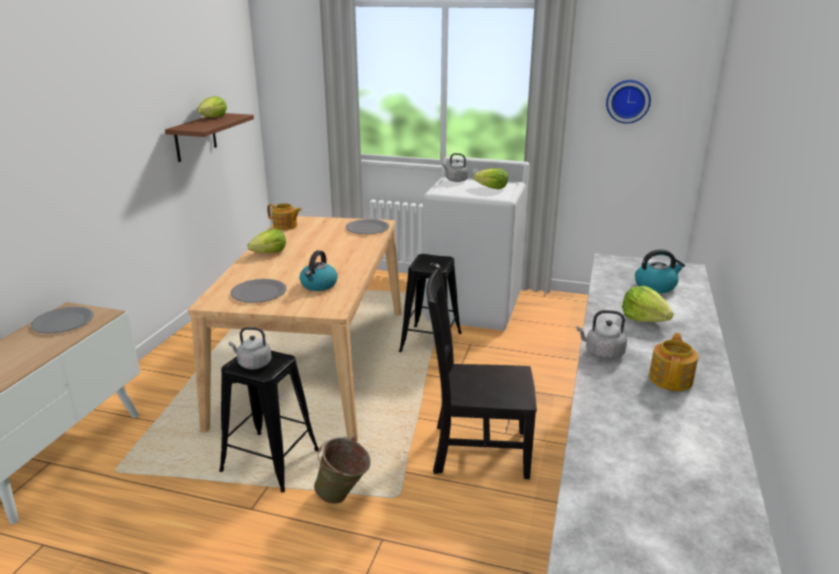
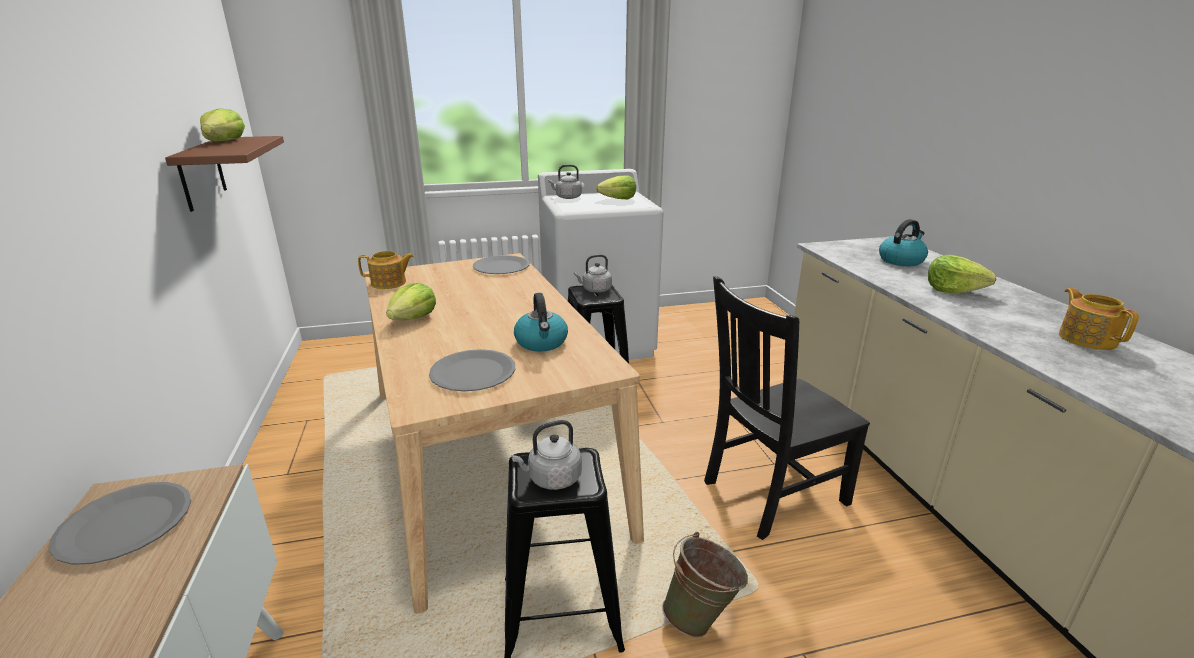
camera: 30 degrees left, 0 degrees up
(602, 353) = (993, 331): grey kettle -> grey kettle (595, 290)
(628, 101) = (718, 95): wall clock -> none

